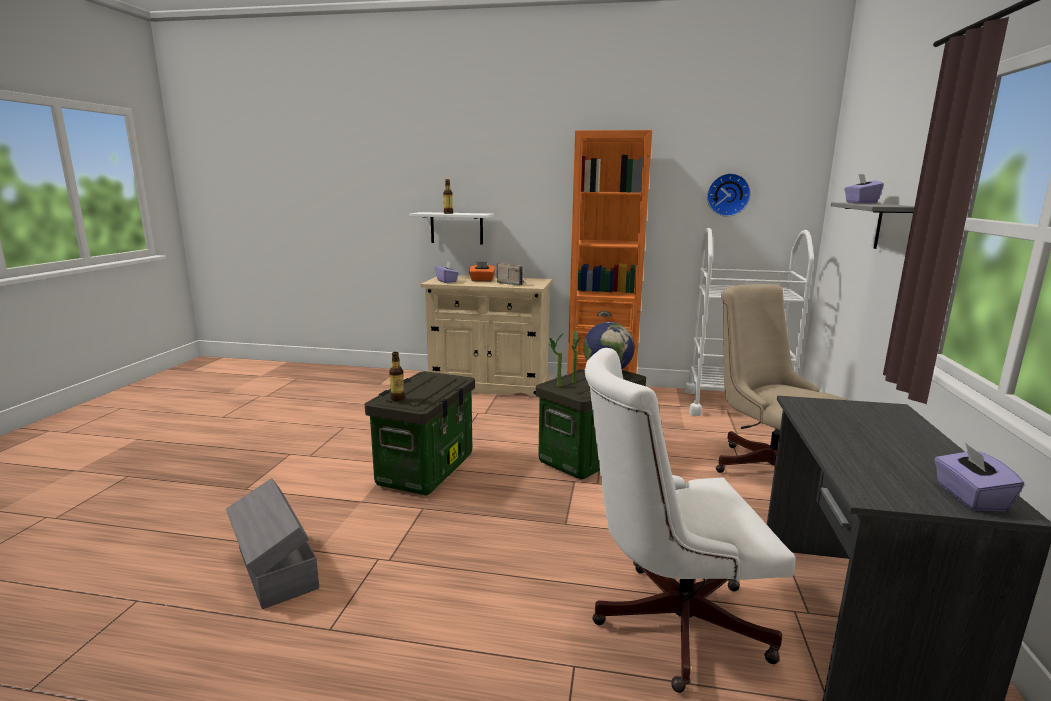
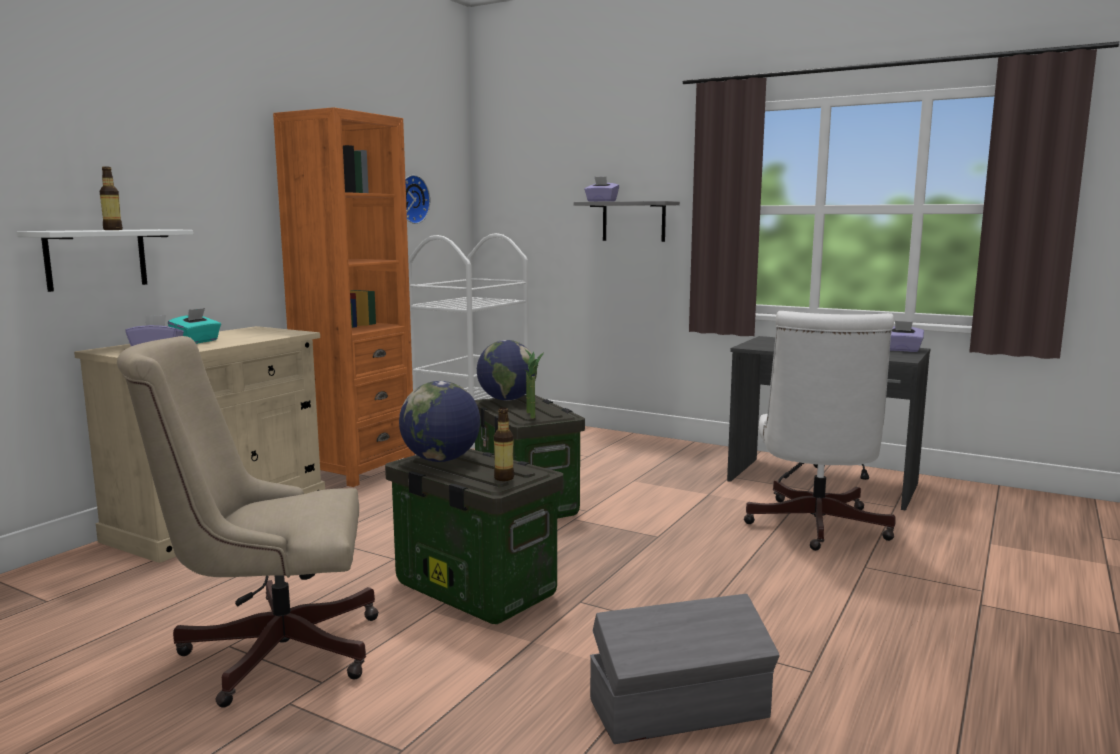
camera: 70 degrees left, 5 degrees down
(430, 379) = (441, 460): none -> globe
(482, 280) = (196, 342): orange tissue box -> turquoise tissue box
(511, 283) = (254, 336): radio -> none
(765, 465) = (602, 451): beige office chair -> beige office chair (269, 650)

